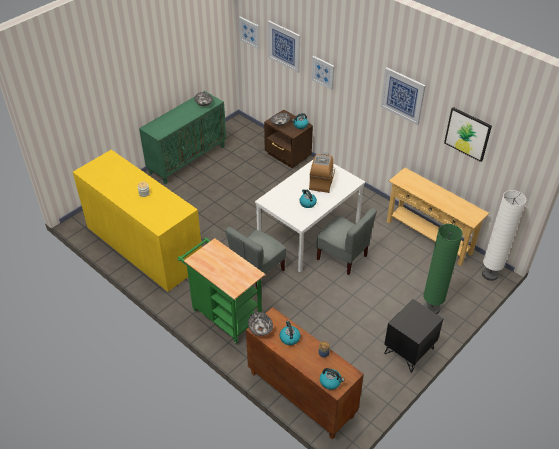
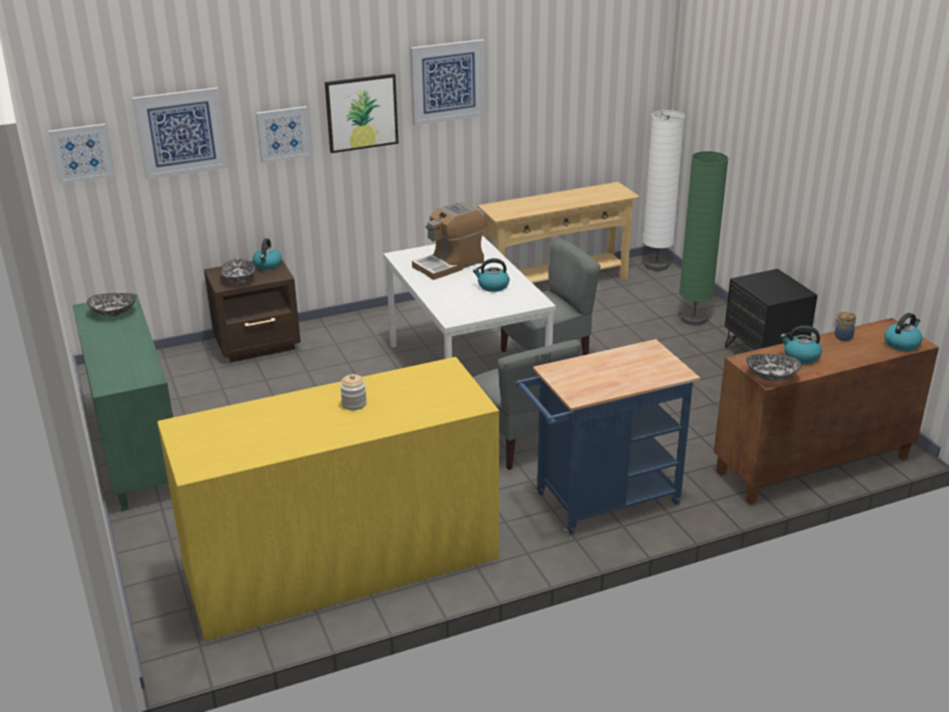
camera: 65 degrees left, 15 degrees down
(224, 314) = (599, 502): green cart -> blue cart
(321, 181) = (449, 264): coffee machine -> coffee machine turned 75 degrees counterclockwise
(467, 134) = (562, 78): picture -> picture (361, 112)

